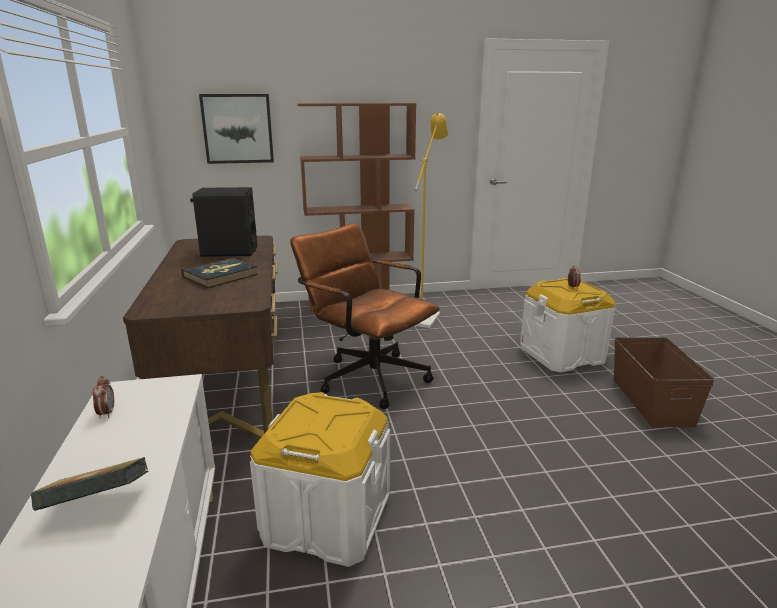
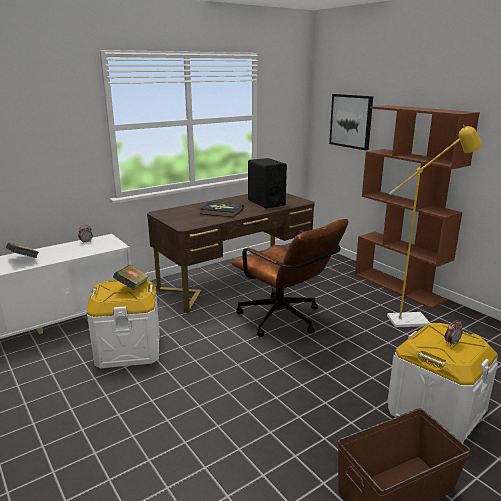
camera: 65 degrees right, 0 degrees up
(323, 409) = (132, 287): none -> book
(367, 375) = (285, 321): brown office chair -> brown office chair turned 120 degrees clockwise

